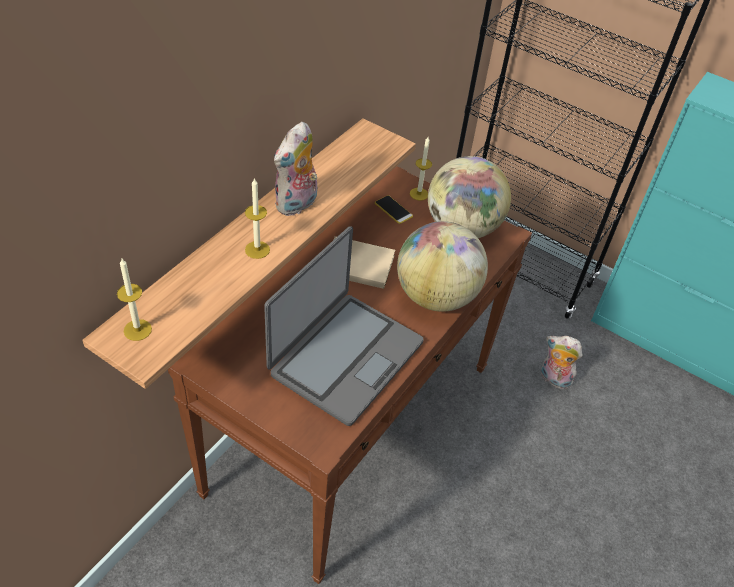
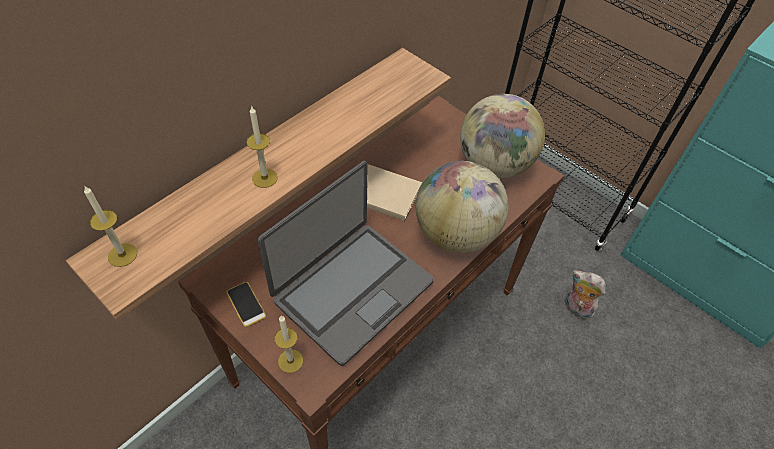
camera: 10 degrees right, 5 degrees up
(297, 205) = (316, 133): plush toy -> none
(393, 210) = (429, 140): phone -> phone (246, 304)
(419, 194) = (457, 126): candle -> candle (290, 361)

